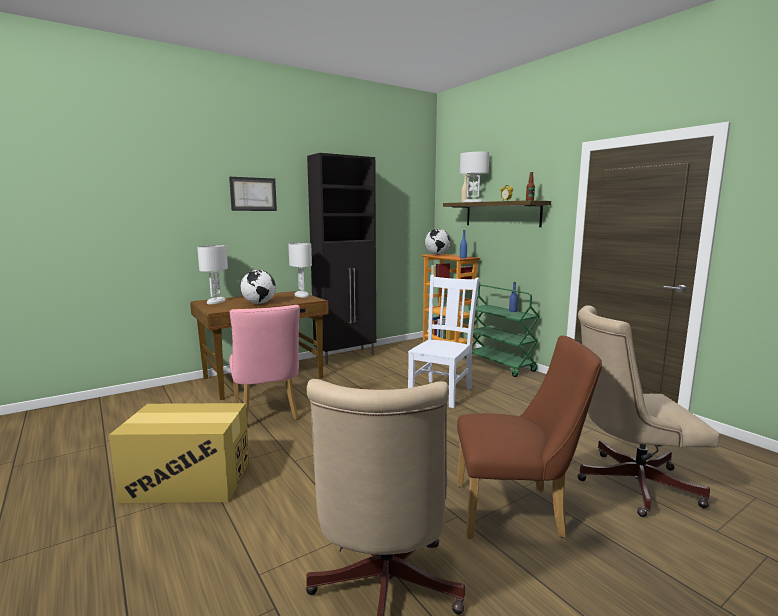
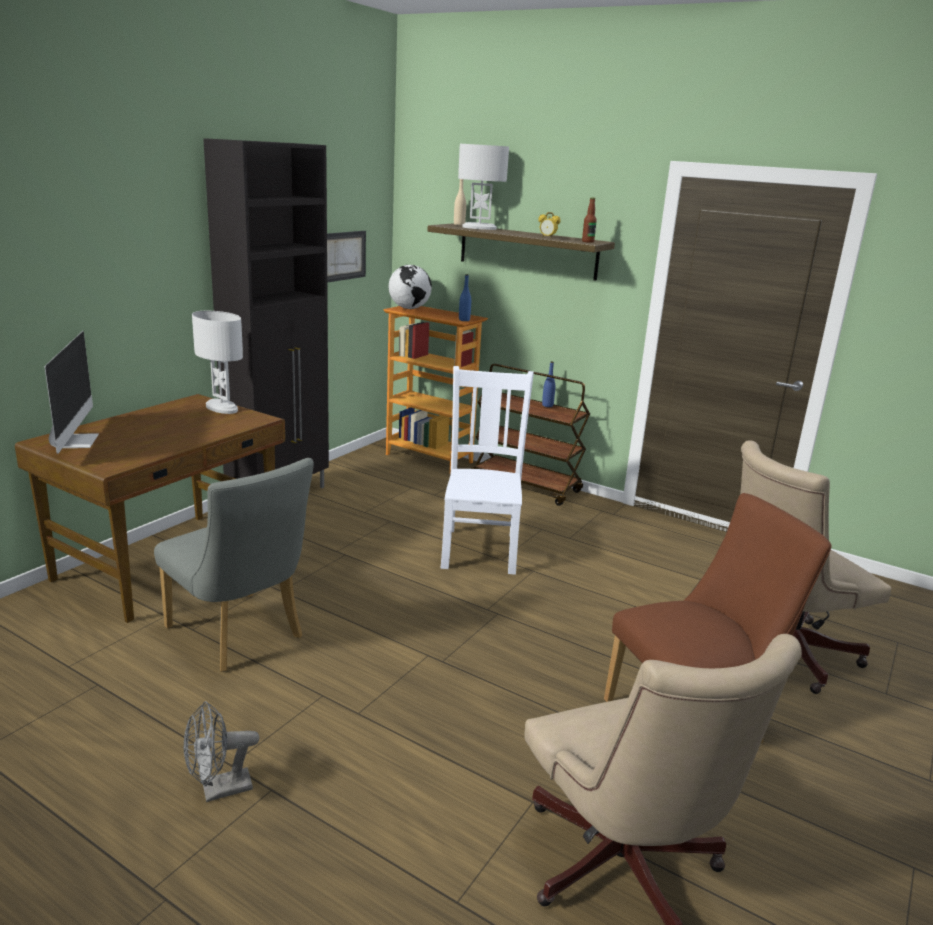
camera: 25 degrees left, 10 degrees up
(189, 481) = (219, 790): cardboard box -> grey fan
(216, 302) = (75, 440): white table lamp -> monitor
(253, 194) = (113, 219): picture -> picture (343, 256)
(259, 303) = (169, 438): globe -> none
(267, 414) = (241, 636): pink chair -> grey chair
(500, 365) = (526, 486): green cart -> brown cart

